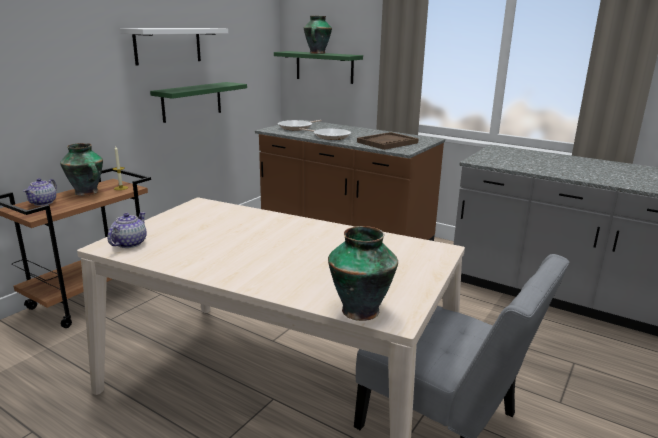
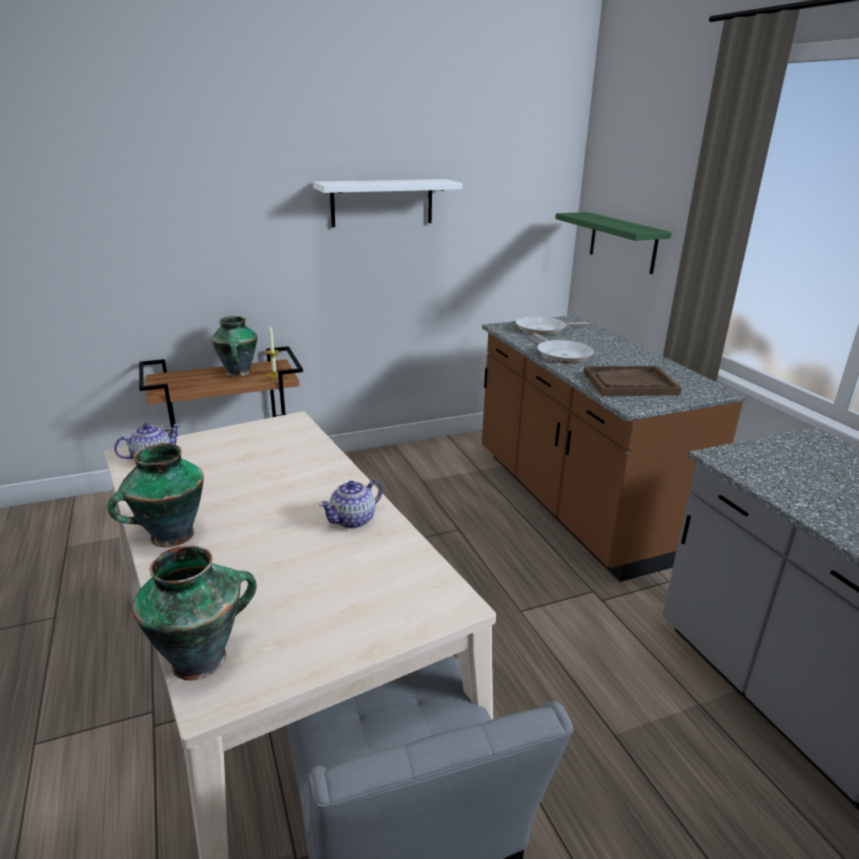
camera: 35 degrees right, 5 degrees up
(43, 202) = (188, 376): teapot -> teapot (353, 520)
(192, 101) = (412, 275): green shelf -> none
(317, 53) = (608, 221): vase -> vase (170, 536)

